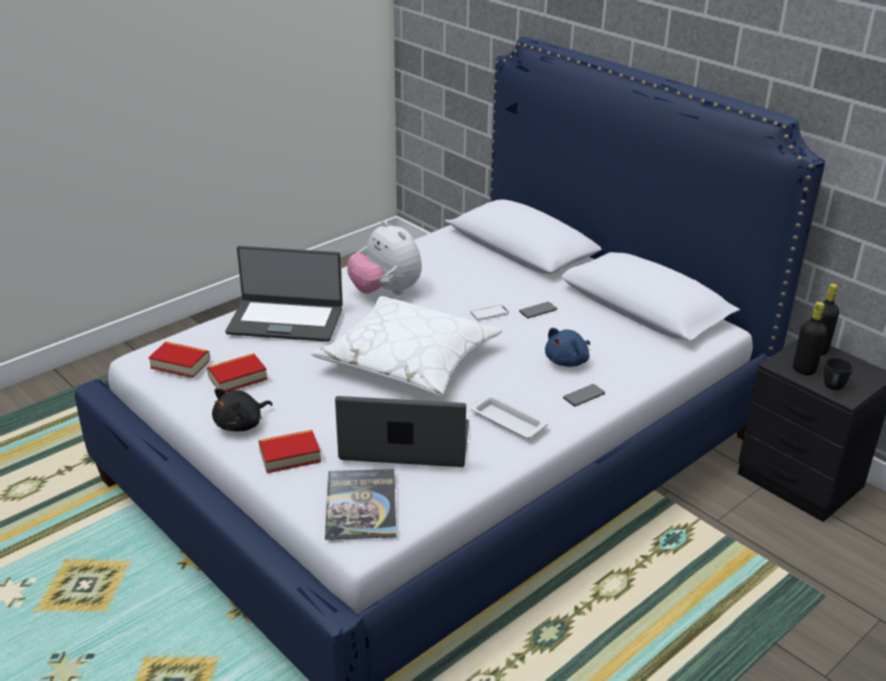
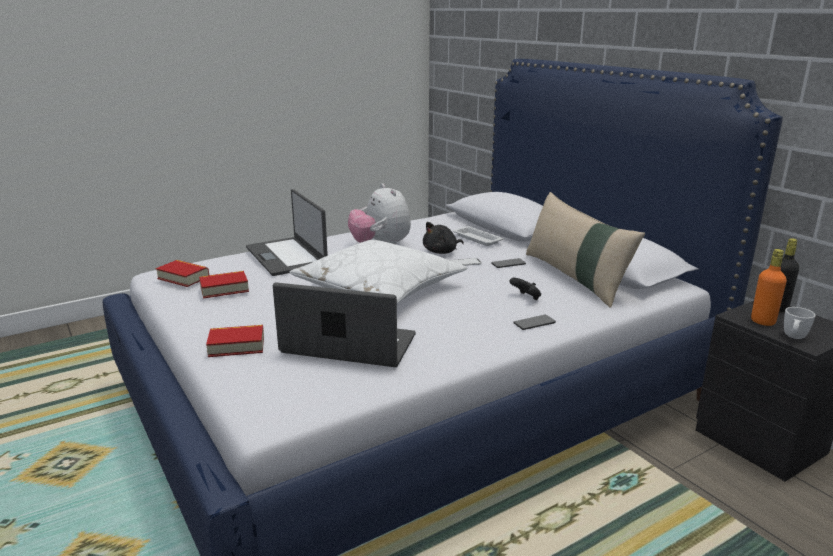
camera: 10 degrees right, 10 degrees down
(241, 424) = (208, 321): black plush toy -> black plush toy (442, 252)
(286, 320) = (287, 256): laptop -> laptop turned 45 degrees clockwise
(361, 505) = (281, 389): book -> none
(506, 421) = (452, 336): white tray -> white tray (476, 239)
(568, 361) = (526, 298): blue plush toy -> black game controller
(613, 327) = (575, 278): none -> beige pillow
(804, 369) = (762, 321): black bottle -> orange bottle
(832, 389) = (793, 338): black mug -> white mug

